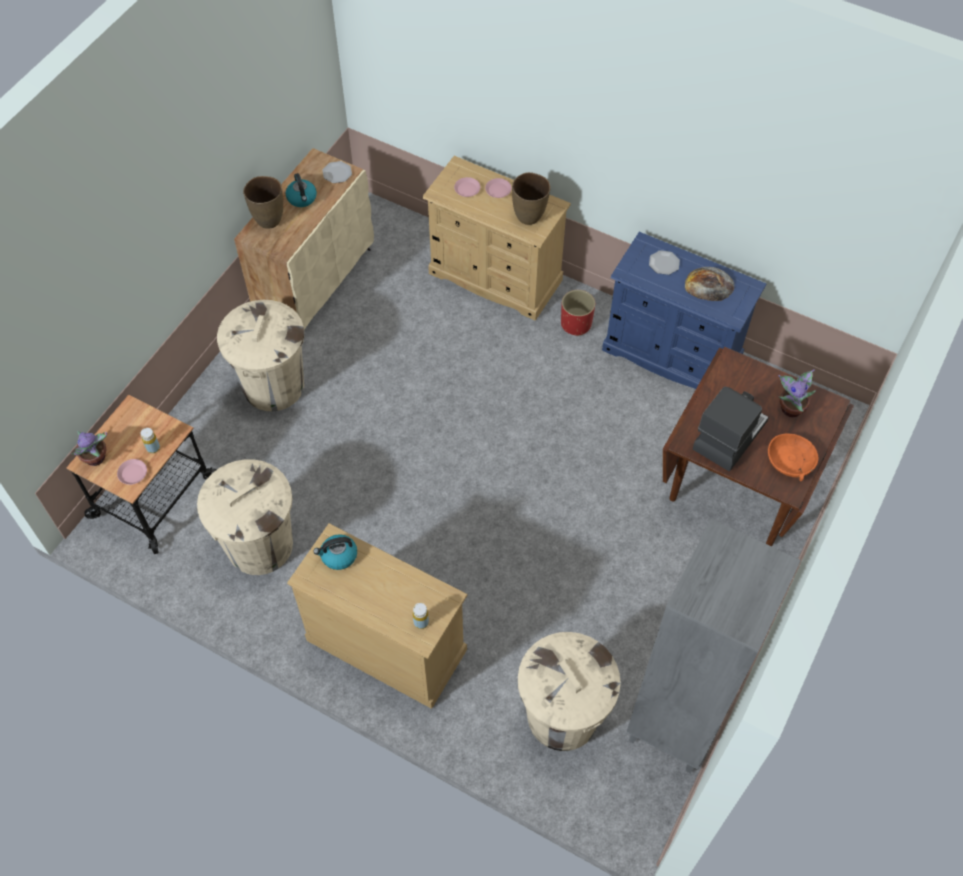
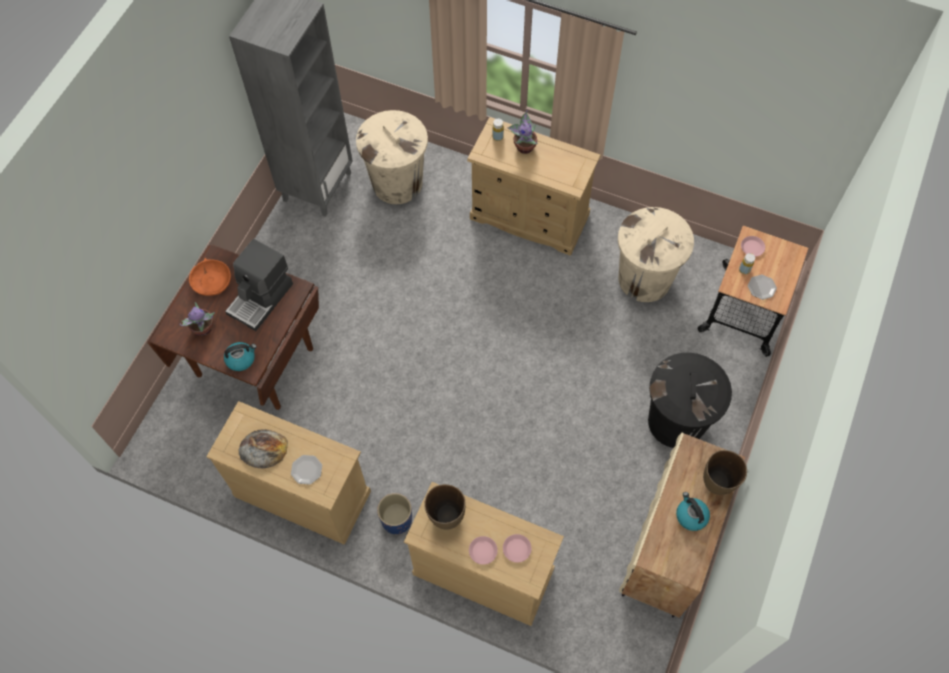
camera: 175 degrees right, 5 degrees up
(96, 458) = (787, 257): potted plant -> potted plant (524, 146)
(273, 386) = (676, 421): beige trash can -> black trash can
(337, 173) = (663, 555): plate -> plate (762, 287)
(338, 556) = (567, 174): kettle -> kettle (241, 359)
(576, 324) = (396, 519): red planter -> blue planter
(671, 354) = (302, 493): blue dresser -> beige dresser

